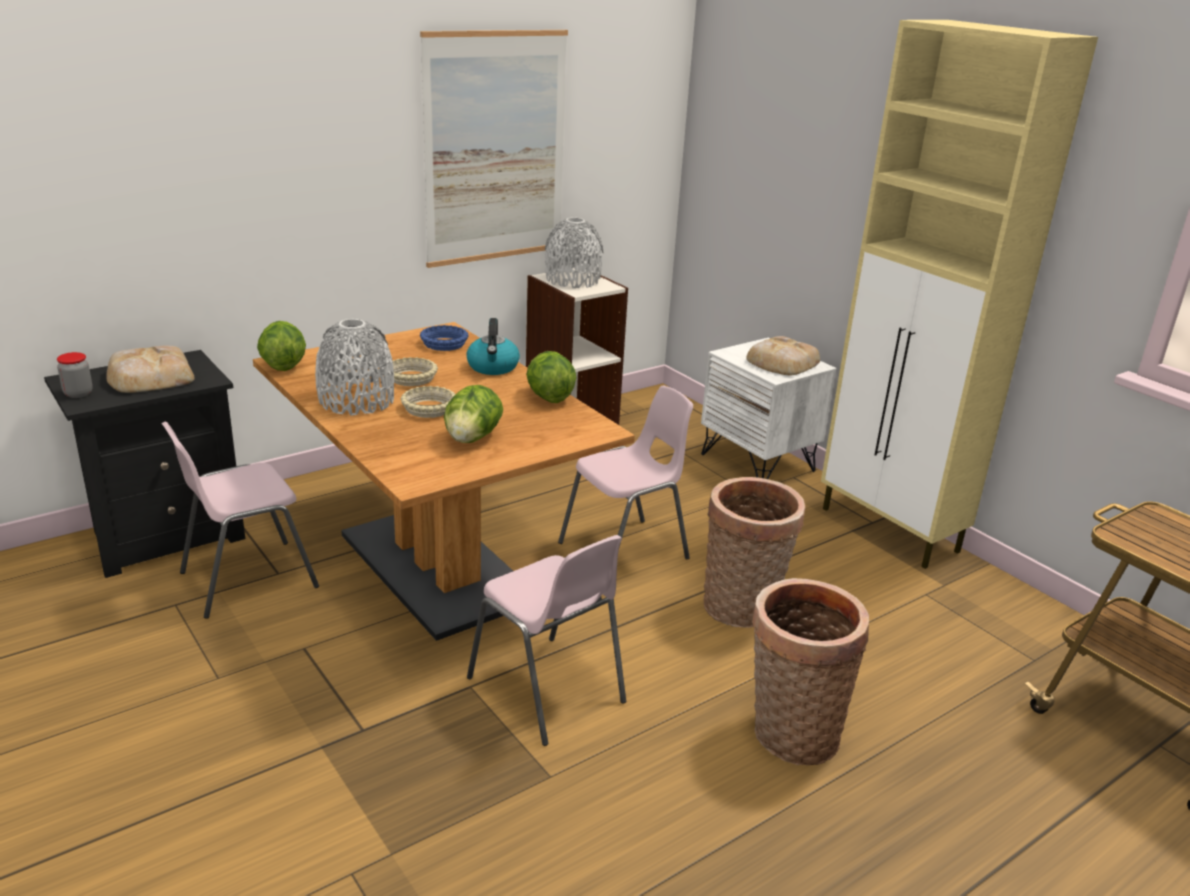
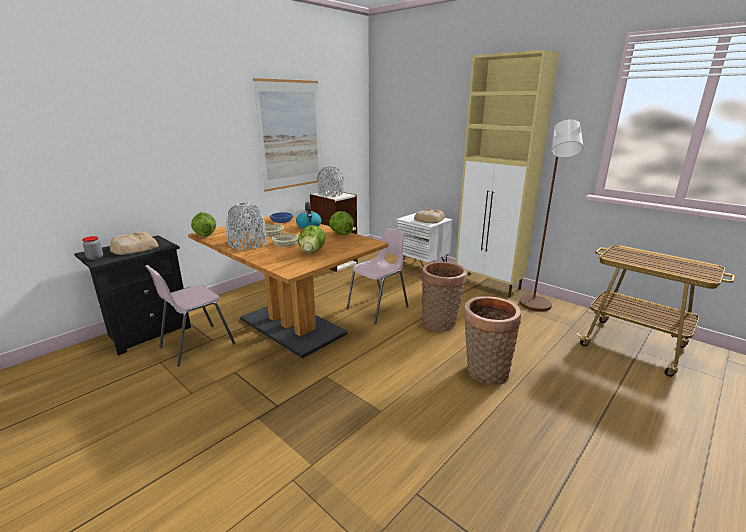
camera: 10 degrees left, 5 degrees down
(547, 691) = (364, 372): pink chair -> none
(975, 602) = (536, 307): none -> brown floor lamp

